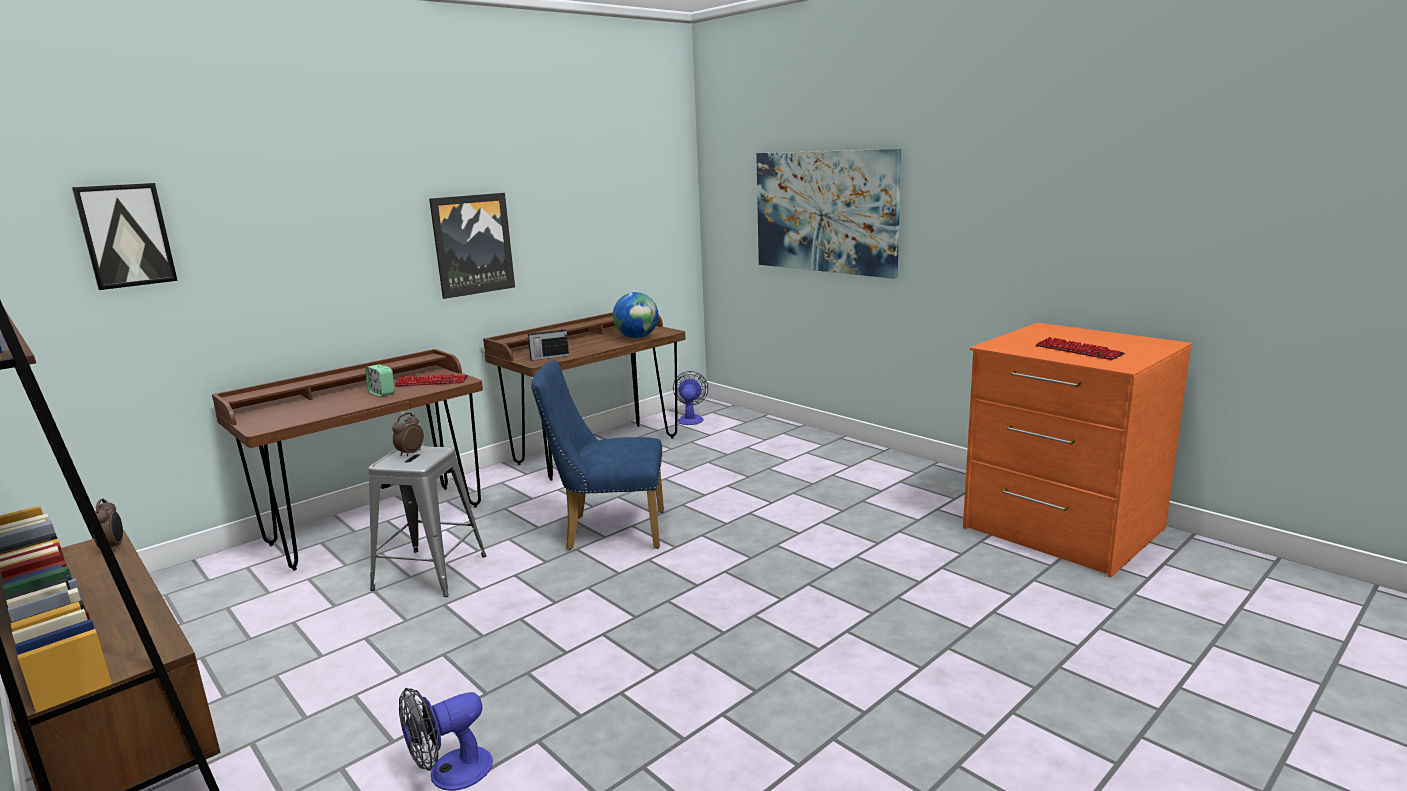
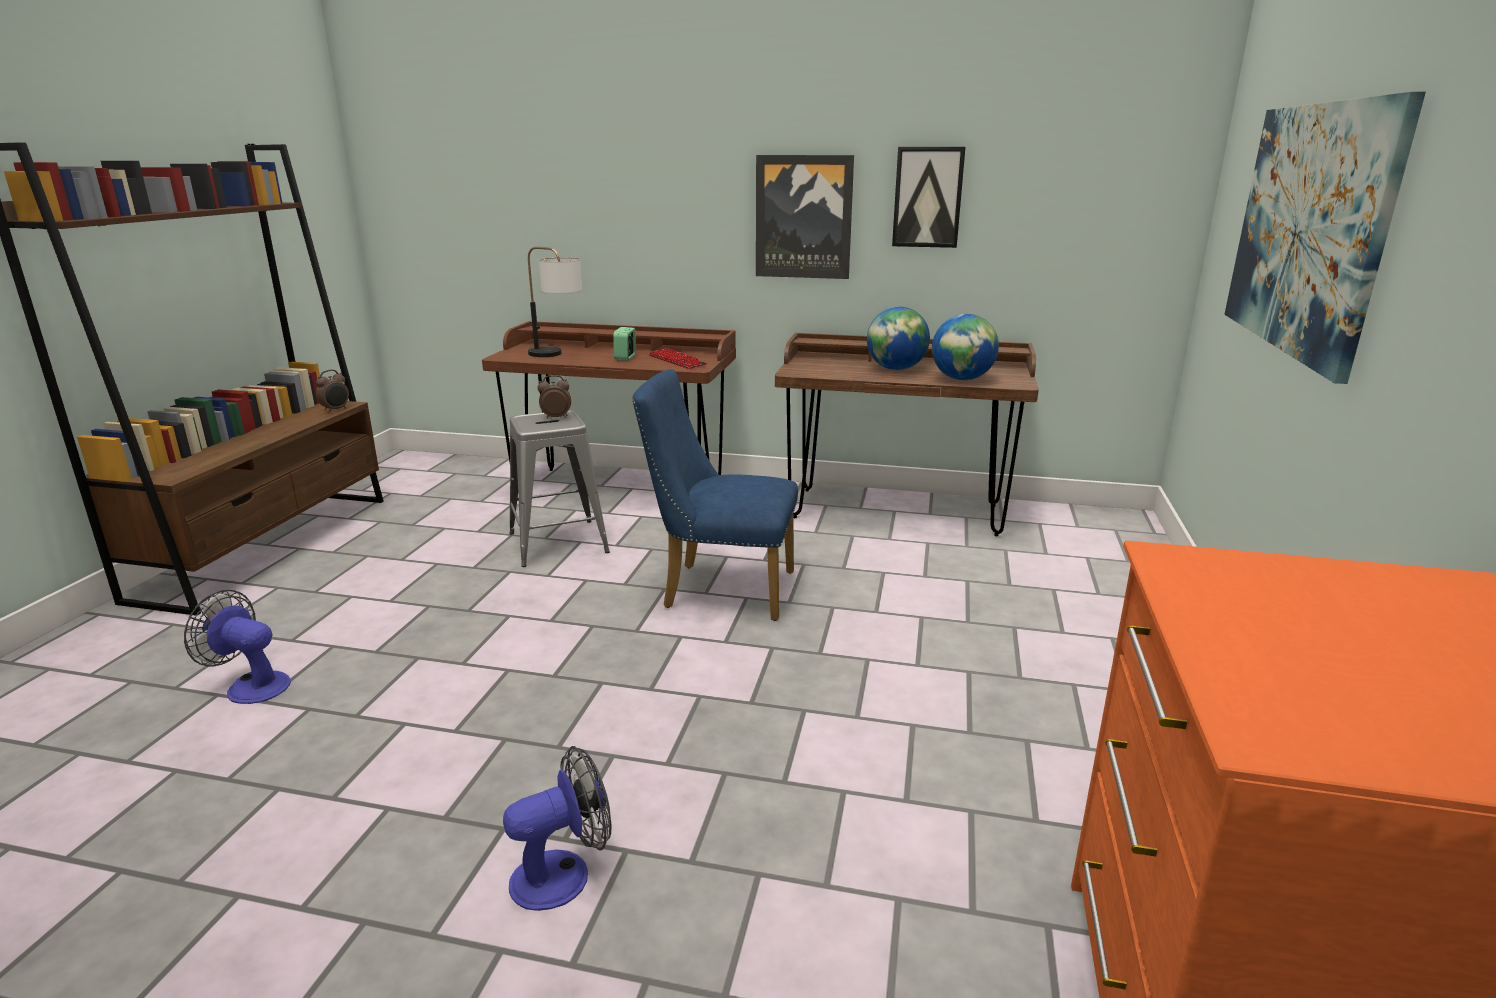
camera: 55 degrees right, 5 degrees up
(126, 235) = (485, 167): picture -> picture (927, 197)
(313, 411) = (557, 355): none -> table lamp
(549, 357) = (820, 370): radio -> none
(586, 343) = (896, 369): none -> globe
(607, 531) = (719, 589): blue chair -> blue chair turned 45 degrees counterclockwise
(690, 419) = (1069, 525): fan -> fan (563, 873)
(1078, 351) = (1311, 657): keyboard -> none

